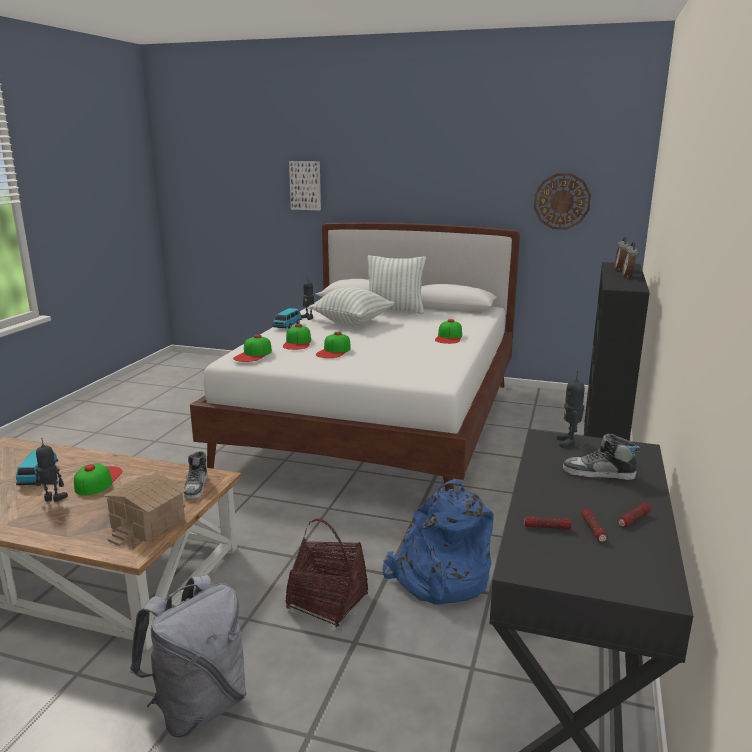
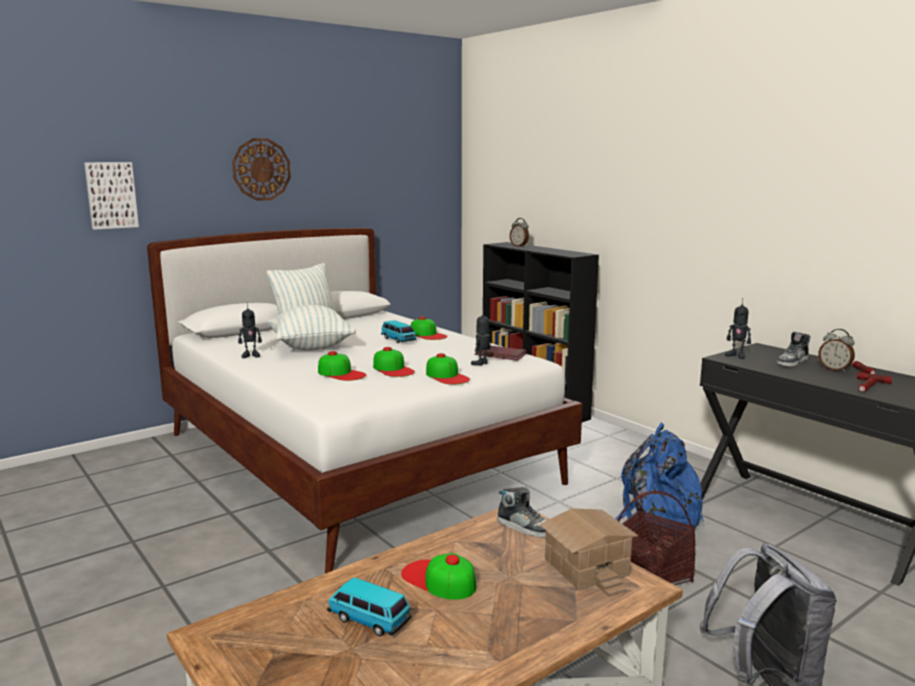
camera: 55 degrees left, 5 degrees down
(53, 499) = (459, 617): toy robot -> toy robot (481, 364)
(253, 354) = (343, 394): cap -> cap (447, 376)
(287, 326) = (261, 367): toy car -> toy car (398, 340)
(433, 368) = (500, 355): none -> red book
(562, 201) = (399, 196): wall clock -> wall clock (261, 169)
(628, 276) = (544, 249): alarm clock -> alarm clock (834, 369)

